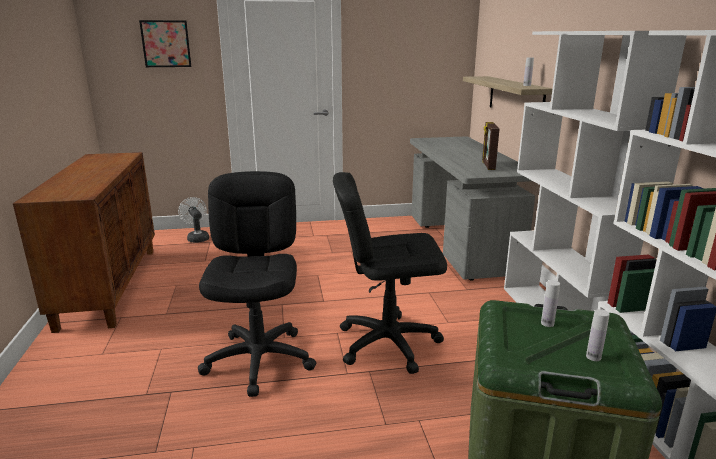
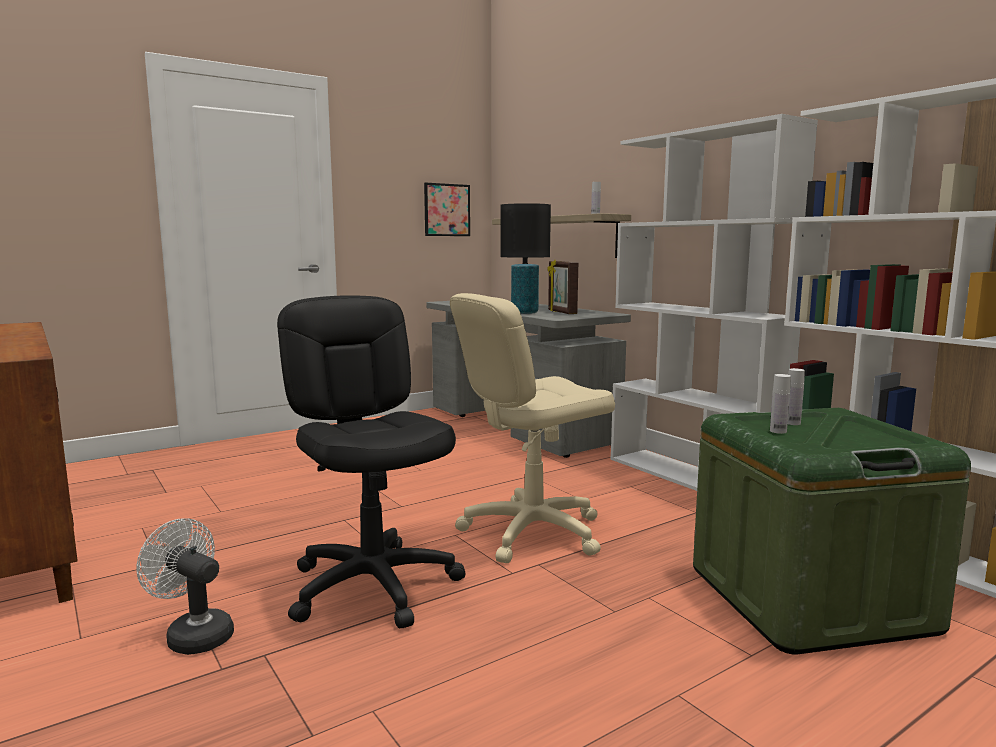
camera: 25 degrees left, 10 degrees down
(166, 44) = (62, 159): picture -> picture (447, 210)
(197, 238) = (124, 468): white fan -> white fan (193, 635)
(388, 343) = (532, 532): black office chair -> beige office chair
(458, 163) = (524, 313): none -> black table lamp
(593, 357) = (872, 437): white bottle -> white bottle (778, 431)

